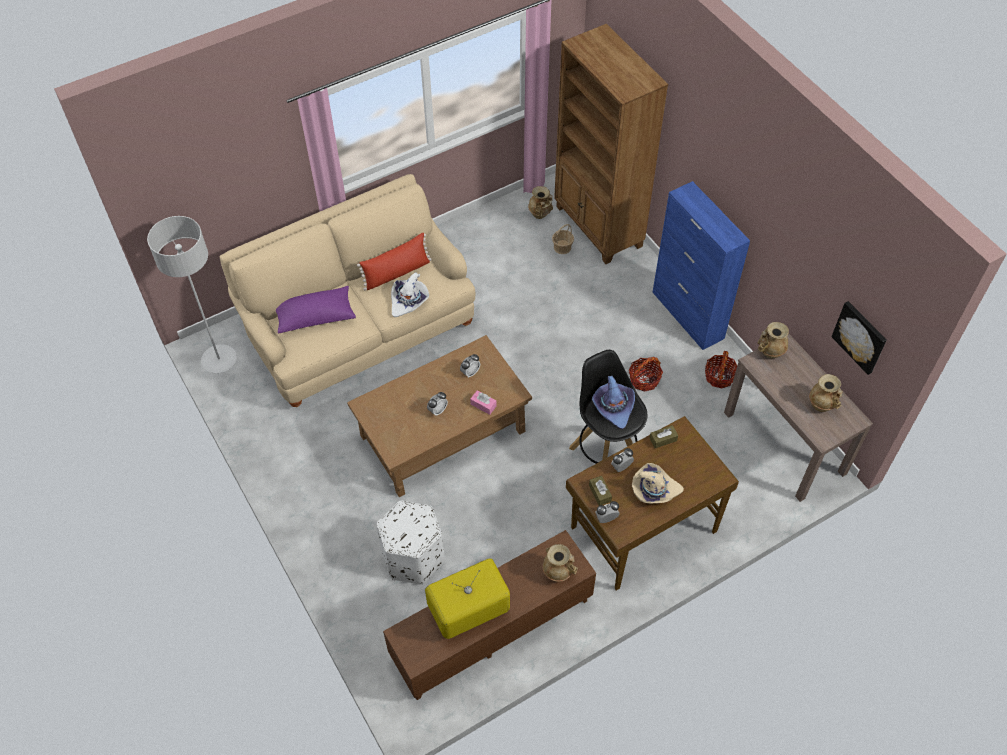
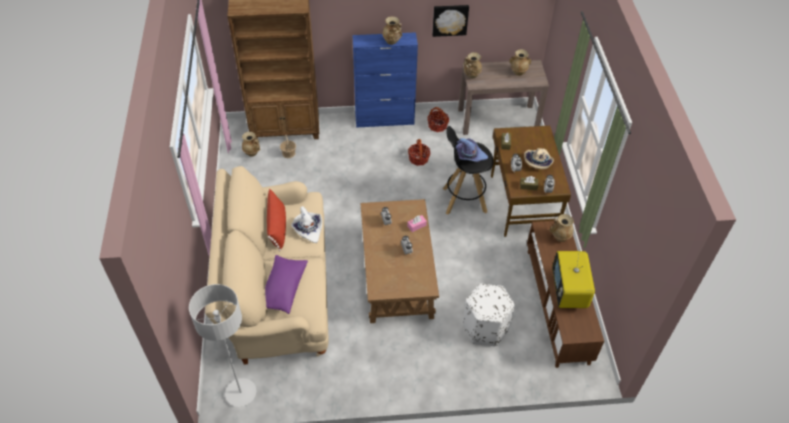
camera: 65 degrees left, 5 degrees down
(711, 225) = (392, 41): none -> beige vase
(860, 336) = (515, 19): picture -> picture (450, 19)

